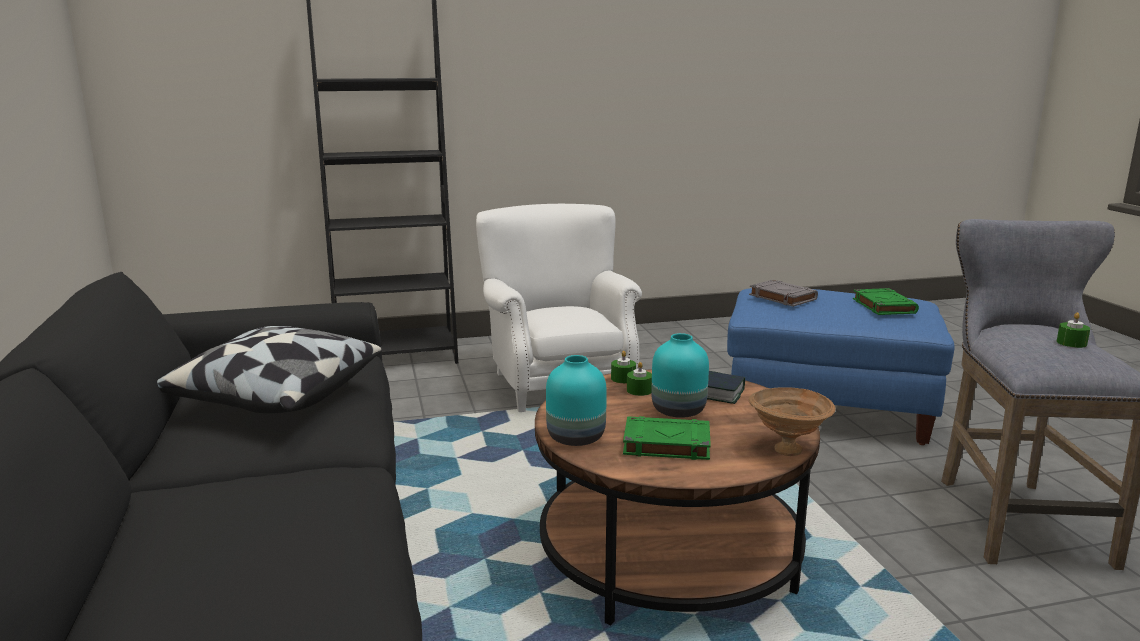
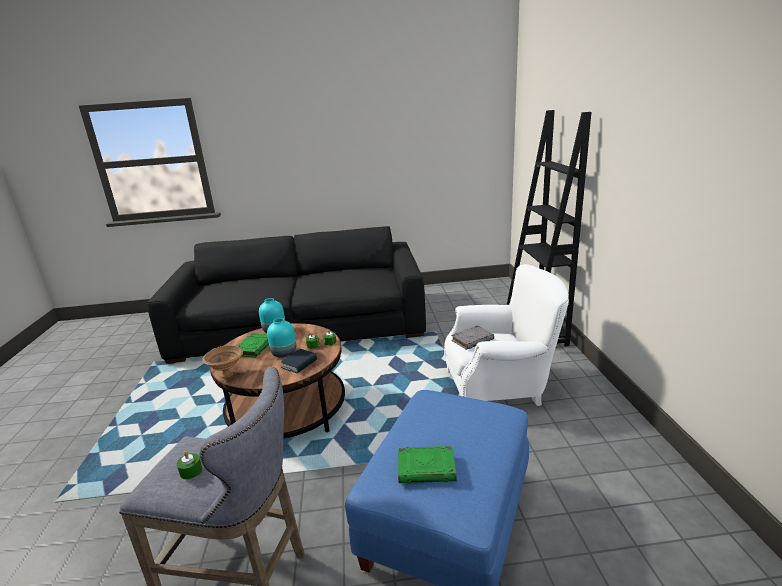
camera: 100 degrees right, 5 degrees up
(273, 397) = (337, 278): pillow -> none
(781, 297) = (463, 413): grey book -> grey book (472, 340)

